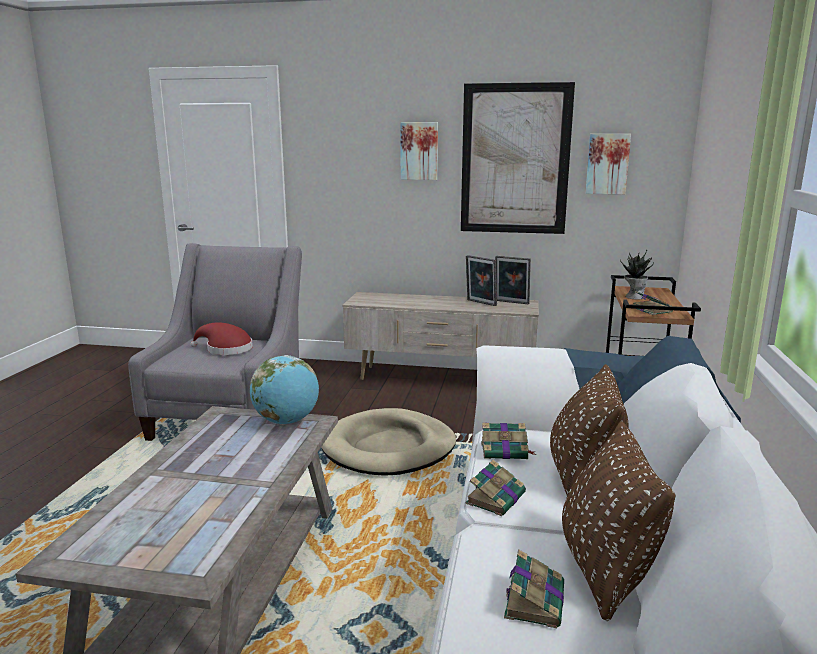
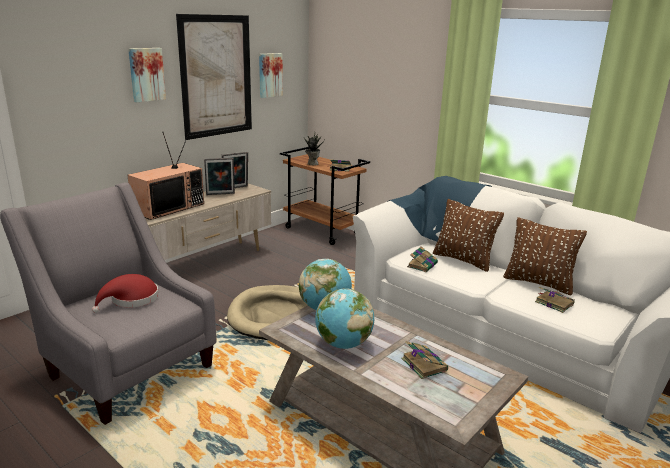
camera: 60 degrees left, 5 degrees up
(211, 450) = (343, 344): none -> globe
(408, 299) = (168, 207): none -> television
(496, 498) = (469, 282): book -> book (423, 364)

